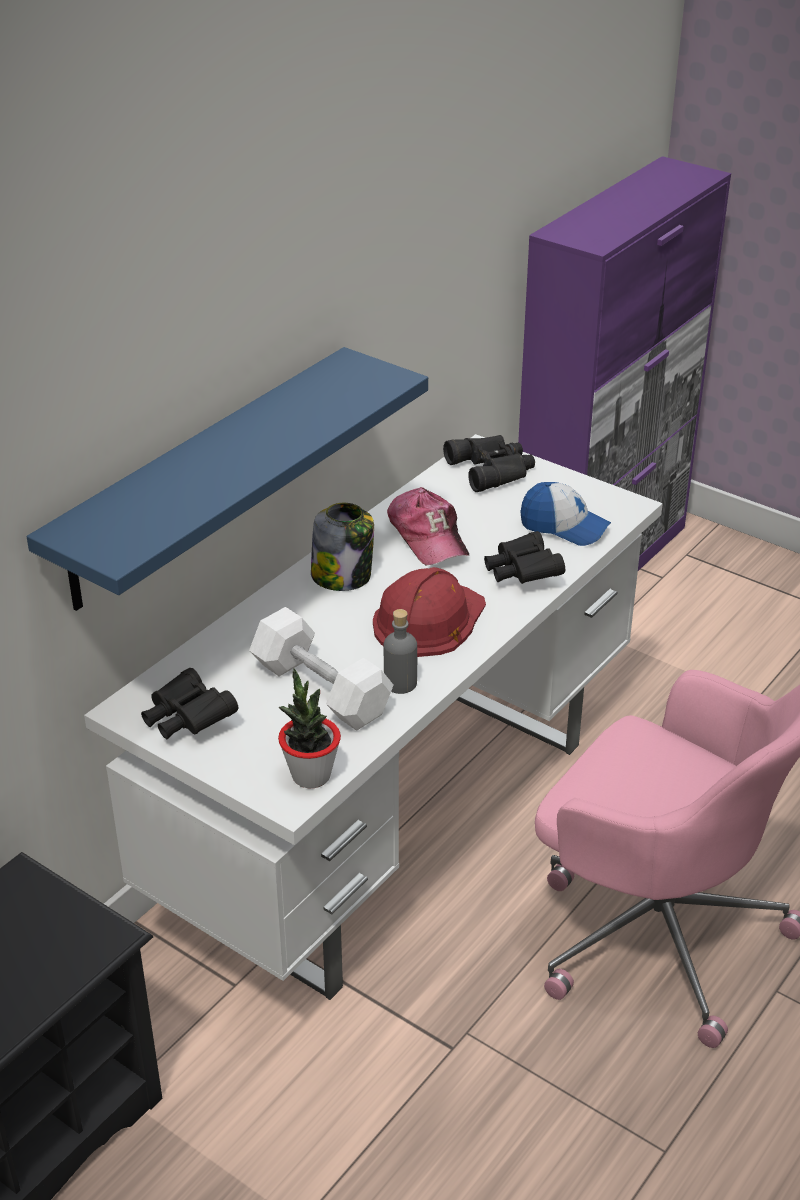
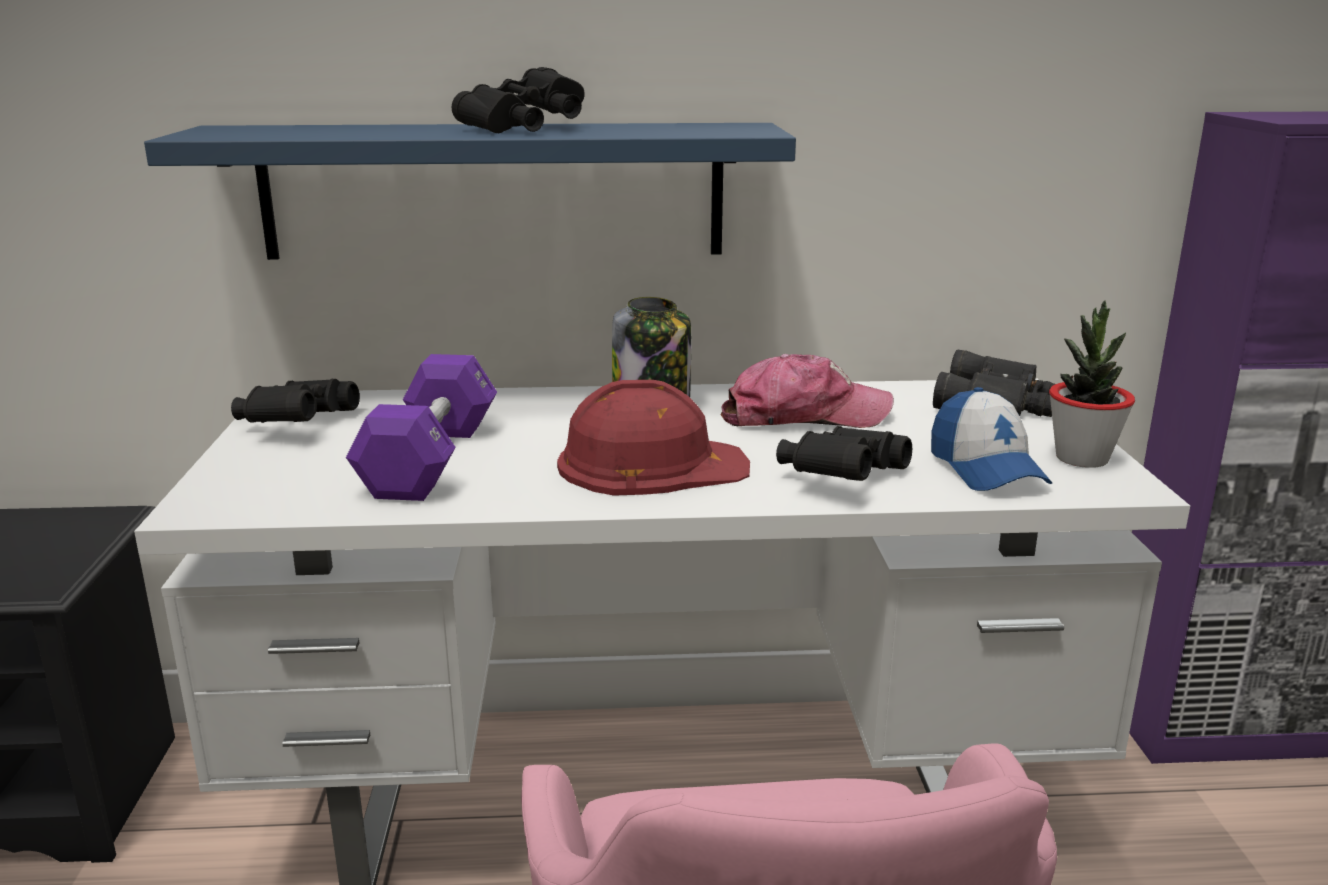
camera: 50 degrees right, 15 degrees down
(264, 435) = (526, 129): none -> black binoculars
(311, 775) = (256, 504): potted plant -> potted plant (1081, 458)
(321, 689) = (430, 459): white dumbbell -> purple dumbbell
(400, 683) = (501, 490): grey bottle -> none
(428, 536) = (803, 416): cap -> cap turned 120 degrees counterclockwise

